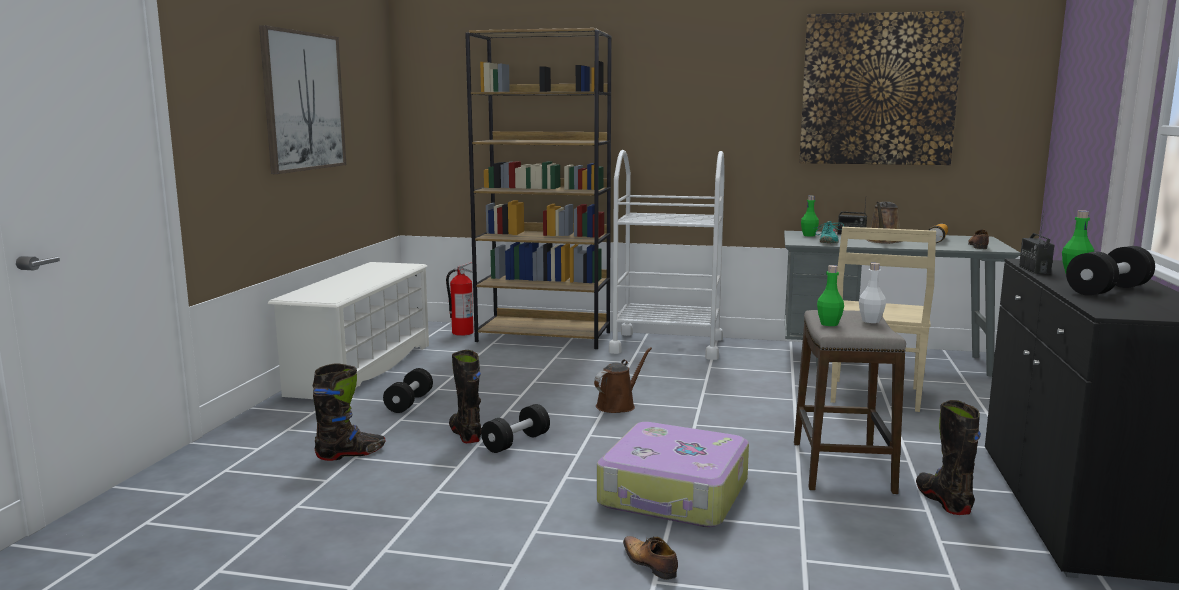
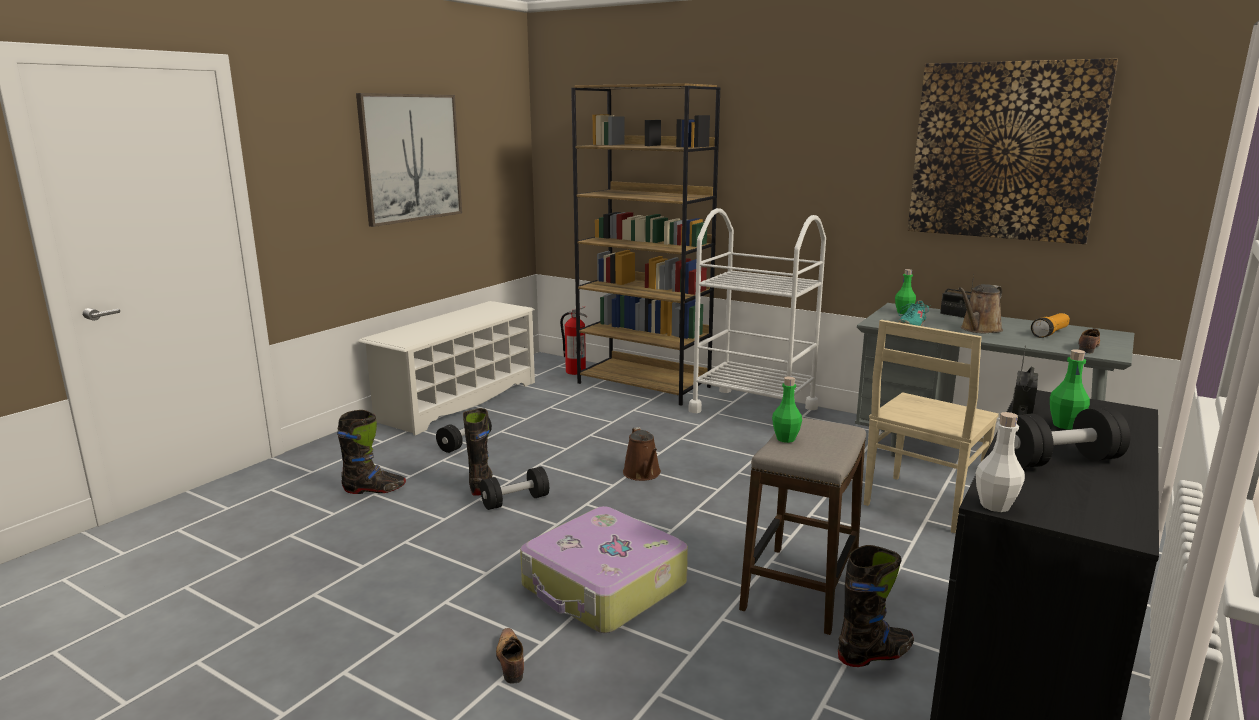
camera: 20 degrees right, 5 degrees up
(618, 405) = (643, 474): brown watering can -> brown watering can turned 105 degrees clockwise
(870, 321) = (836, 441): white bottle -> white bottle (995, 505)
(943, 501) = (875, 654): black boot -> black boot turned 60 degrees clockwise

